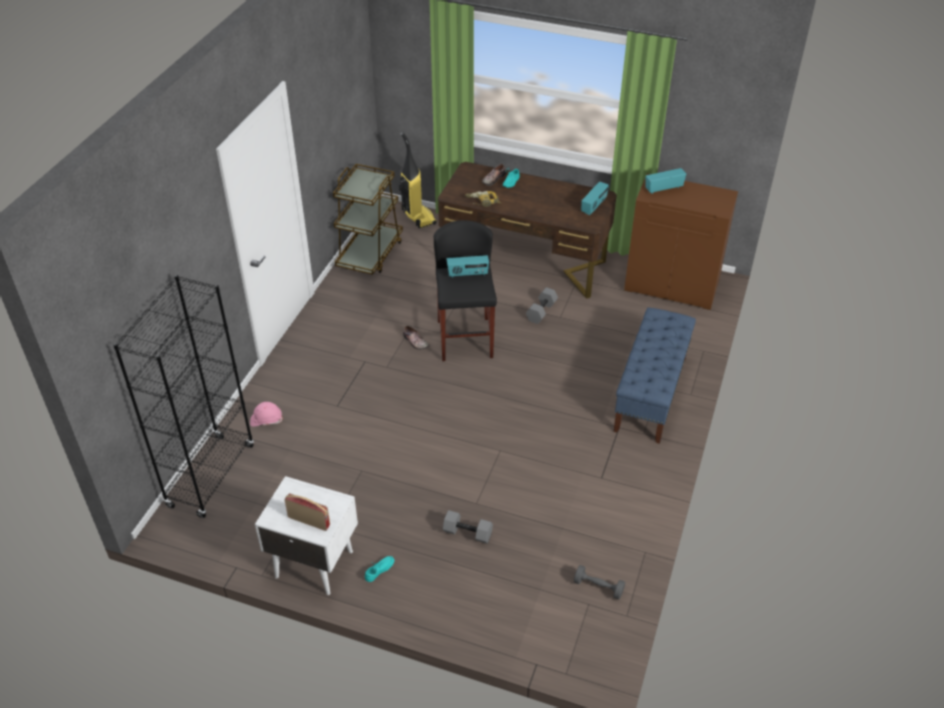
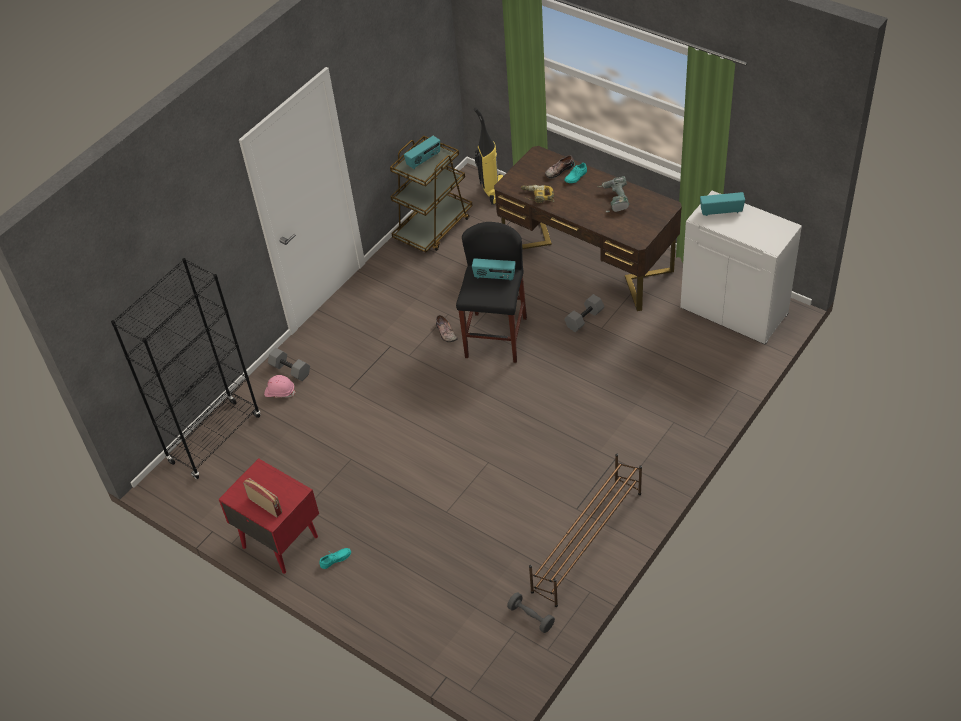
camera: 20 degrees right, 5 degrees up
(313, 563) = (279, 540): white nightstand -> red nightstand
(468, 532) = (428, 539): grey dumbbell -> grey dumbbell (291, 370)
(554, 196) = (614, 200): none -> power drill
(594, 206) = (651, 217): radio -> radio (424, 160)
(623, 506) = (586, 542): none -> brown shoe rack
(650, 394) = (662, 429): blue bench -> none
(672, 286) = (734, 310): brown cabinet -> white cabinet

